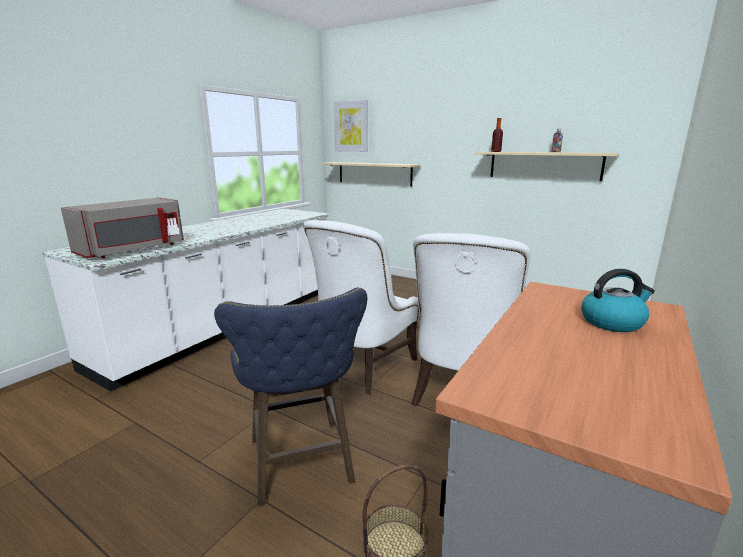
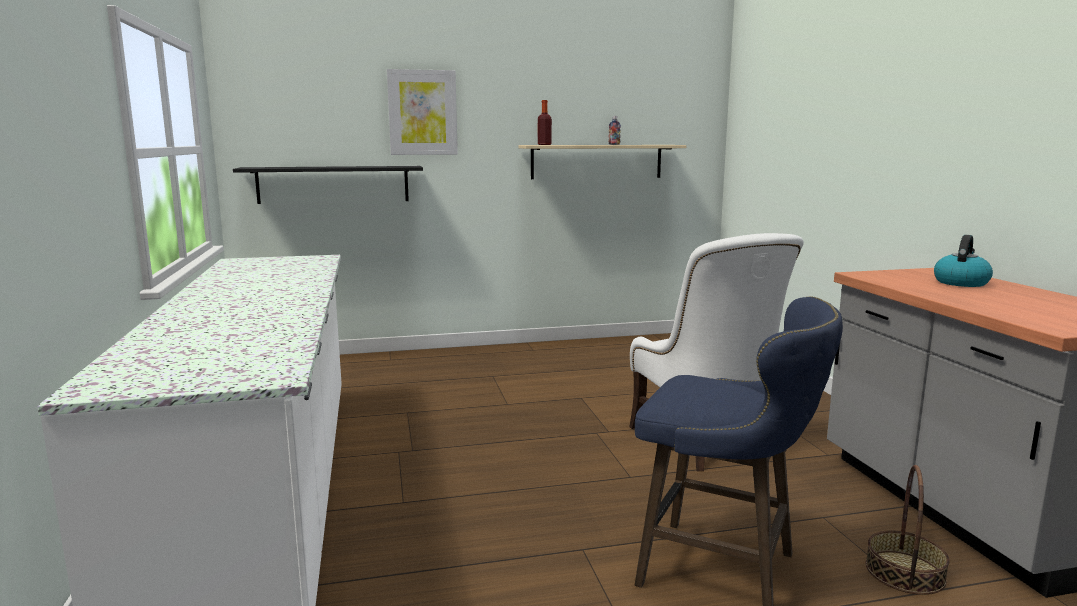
camera: 45 degrees left, 5 degrees down
(133, 250) = (260, 352): grey microwave -> none
(351, 126) = (277, 103): picture -> picture (422, 112)
(362, 364) = (574, 460): white chair -> none
(374, 173) = (333, 184): beige shelf -> black shelf

